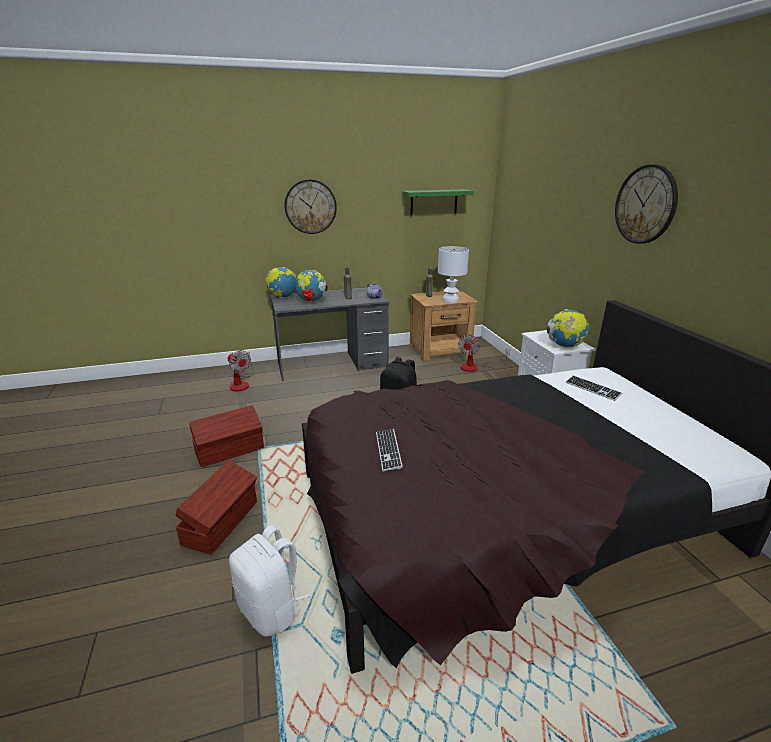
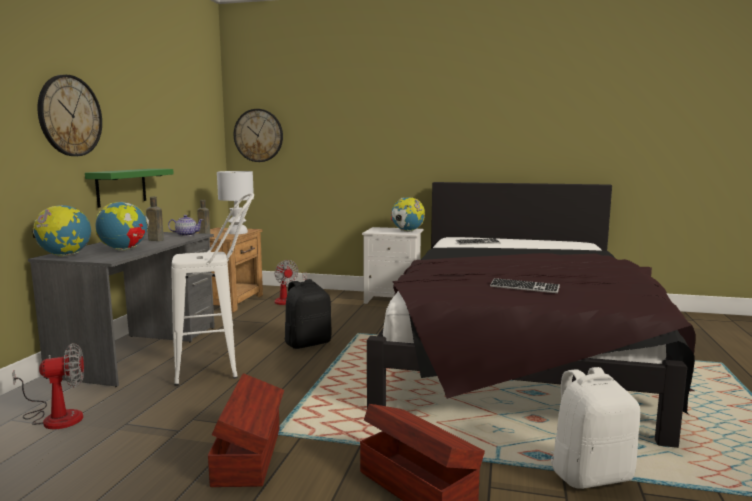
camera: 60 degrees left, 15 degrees down
(328, 396) = (219, 369): none -> white stool
(434, 202) = (185, 123): green shelf -> green shelf (121, 187)
(645, 205) = (441, 104): wall clock -> wall clock (258, 135)

